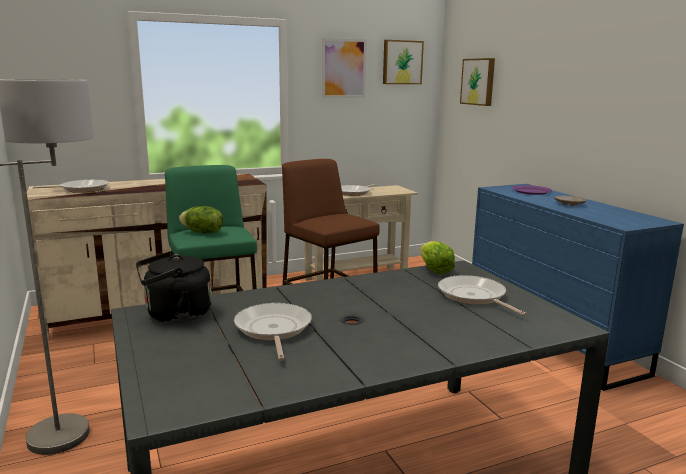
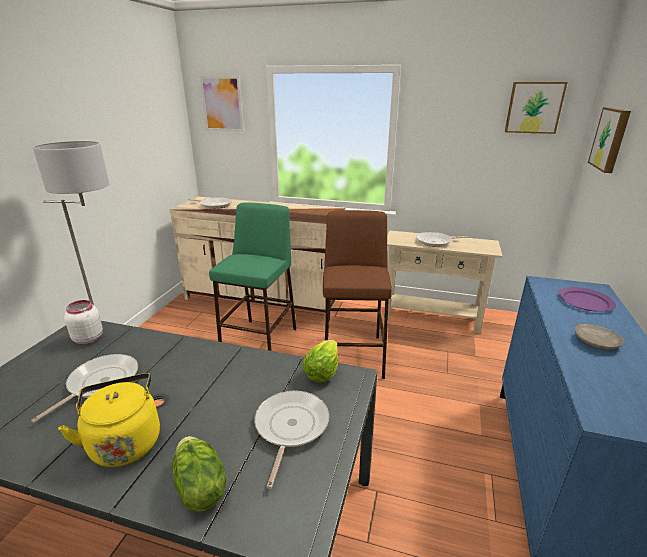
camera: 40 degrees right, 10 degrees up
(174, 315) = (88, 338): black kettle -> white jar
(202, 232) = (239, 260): lettuce -> lettuce (199, 487)
(343, 68) = (458, 114): picture -> picture (222, 104)
(382, 341) = (125, 441): none -> yellow kettle

